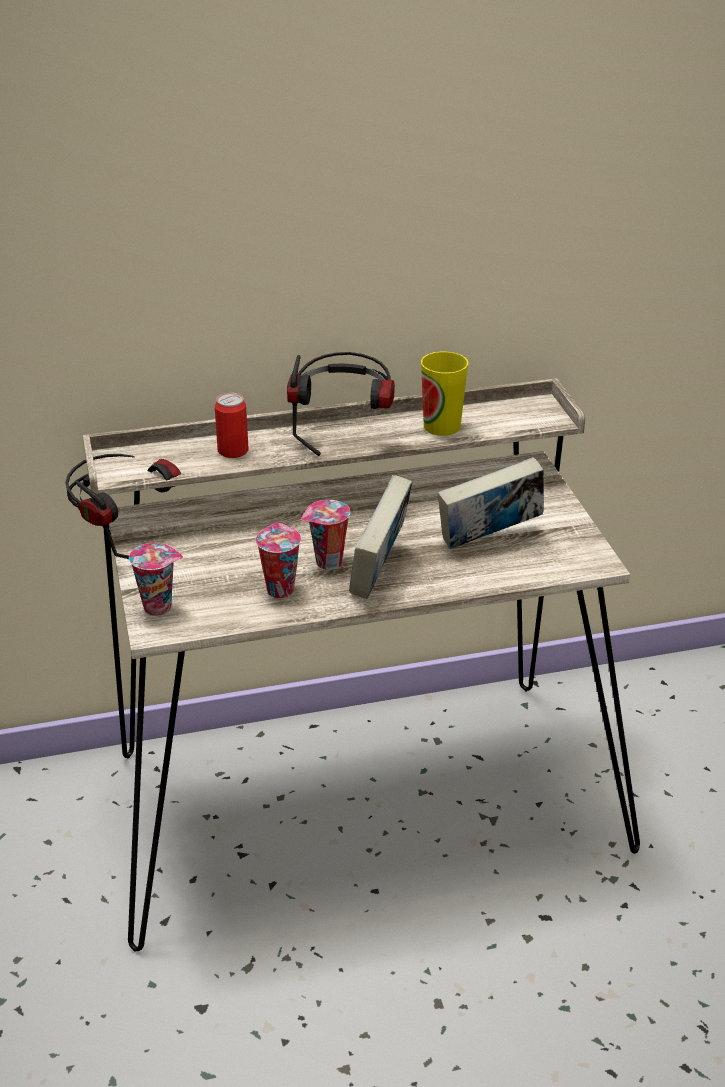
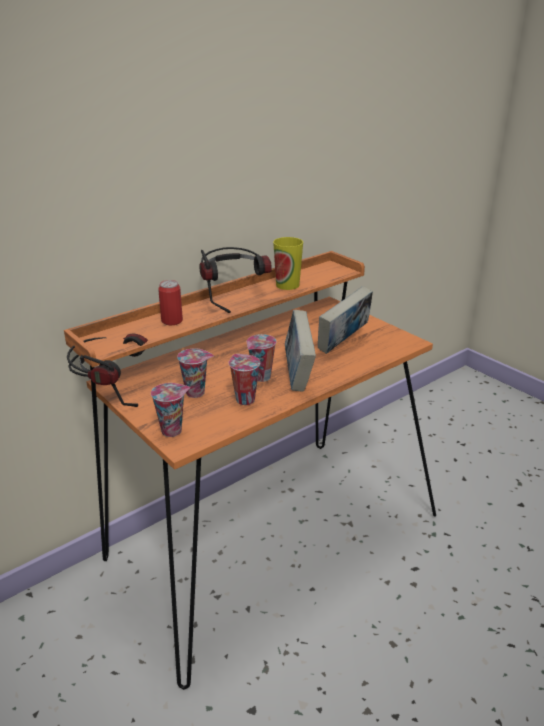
camera: 25 degrees left, 5 degrees down
(227, 561) = (196, 392): none -> cup
(359, 797) = (267, 536): beige desk -> orange desk

